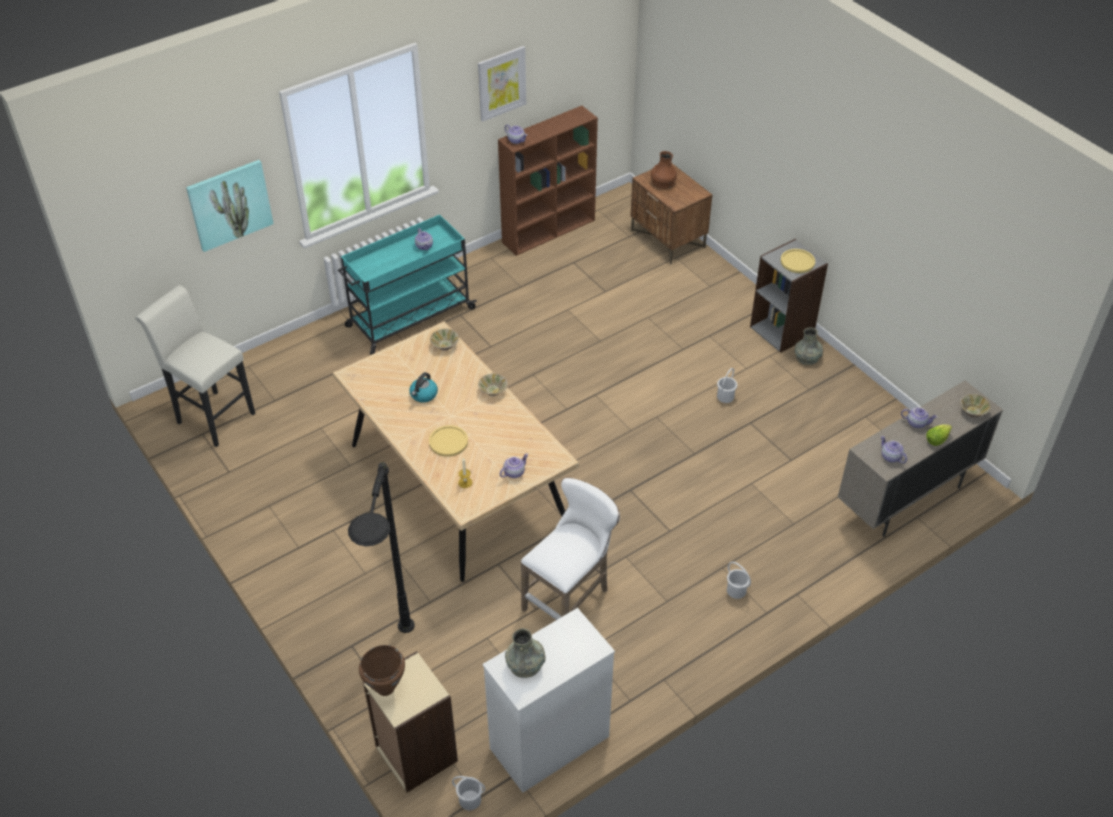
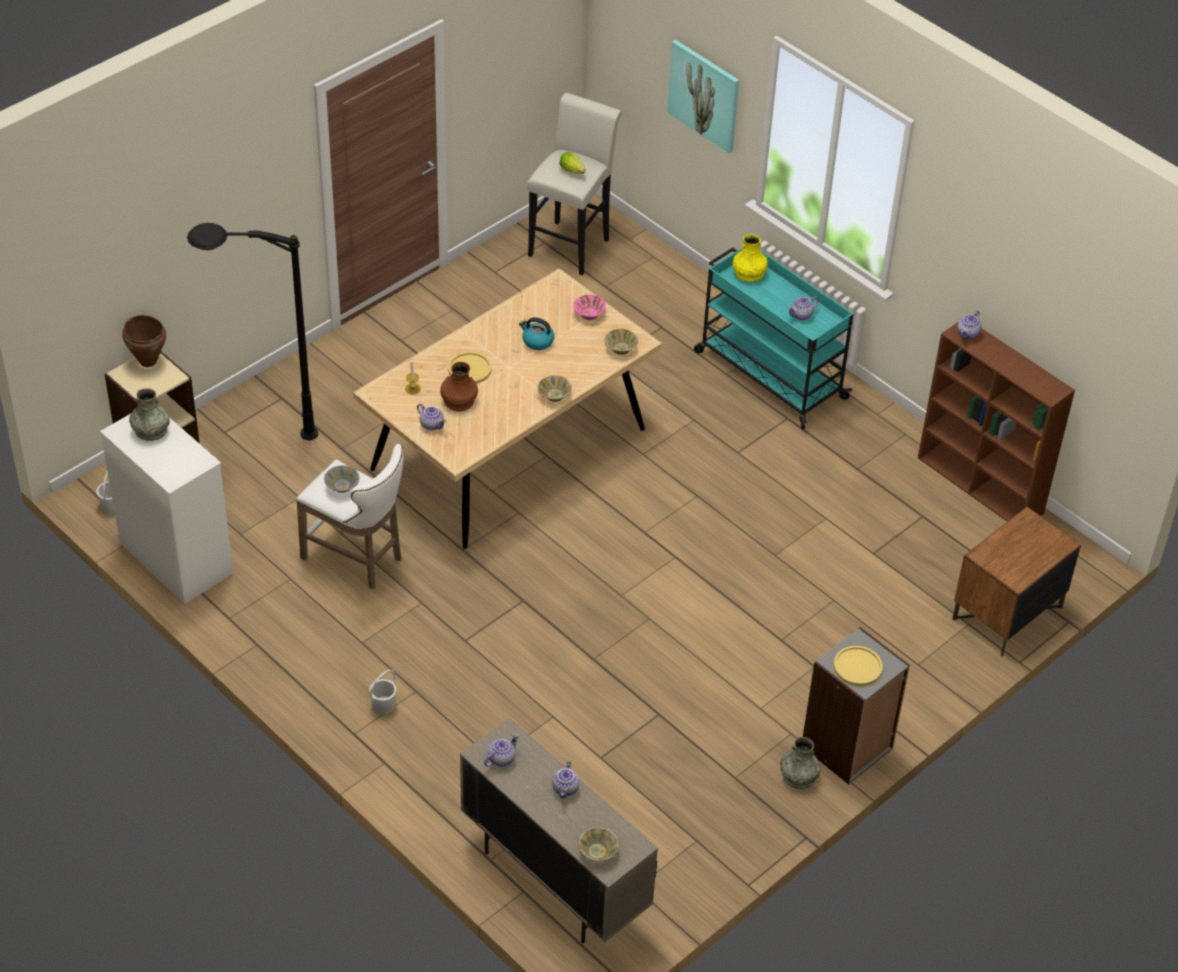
camera: 80 degrees right, 0 degrees up
(367, 267) = (749, 273): none -> yellow vase
(397, 359) = (589, 313): none -> pink bowl
(501, 83) = (992, 262): picture -> none
(565, 551) = (342, 486): none -> grey bowl
(663, 182) = (1026, 539): brown vase -> brown vase (459, 400)
(725, 396) = (701, 687): white bucket -> none
(938, 439) = (540, 810): lettuce -> lettuce (573, 171)

